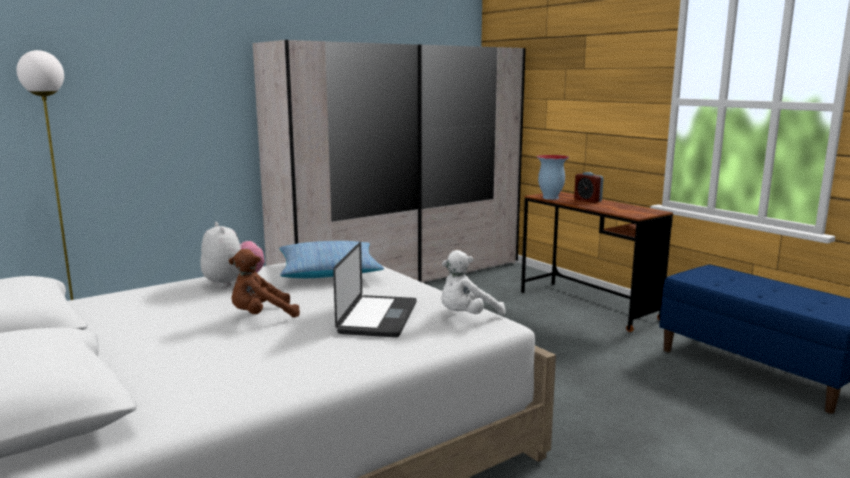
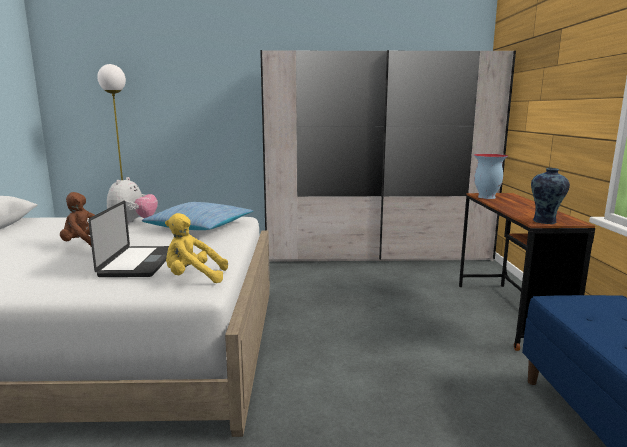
camera: 35 degrees right, 0 degrees up
(378, 317) = (139, 263): laptop -> laptop turned 45 degrees counterclockwise
(466, 317) = (193, 278): white plush toy -> yellow plush toy
(587, 200) = (520, 203): alarm clock -> none
(640, 214) = (545, 222): none -> vase

